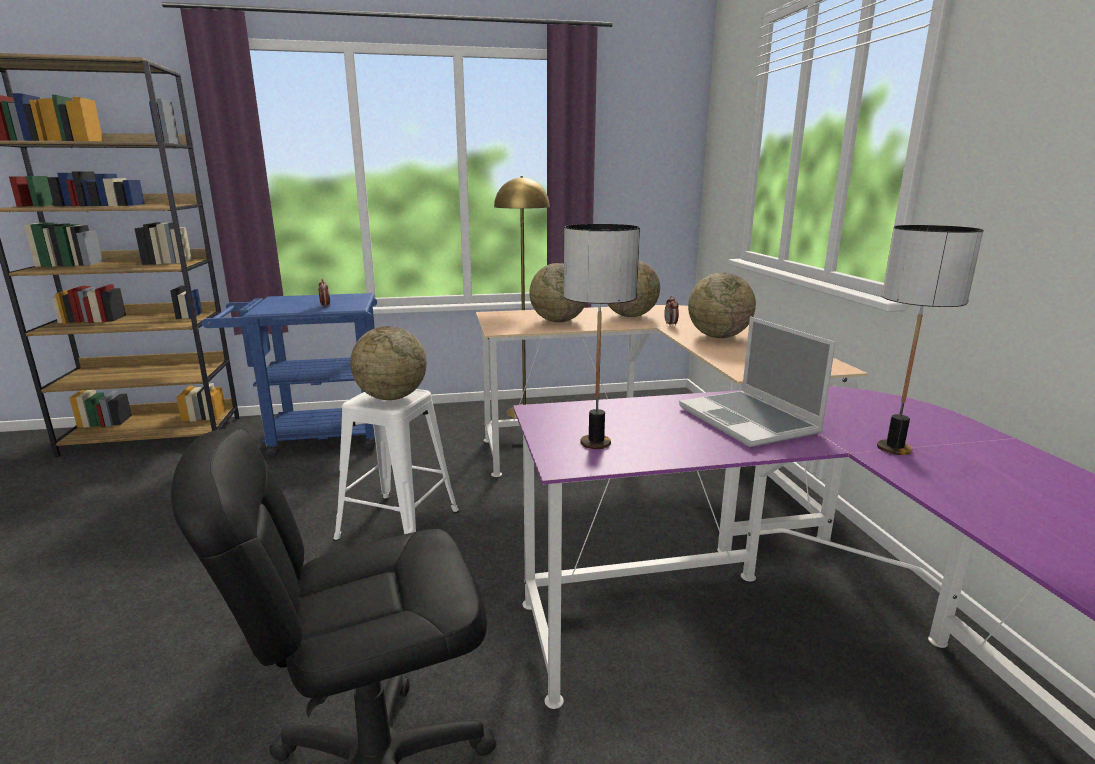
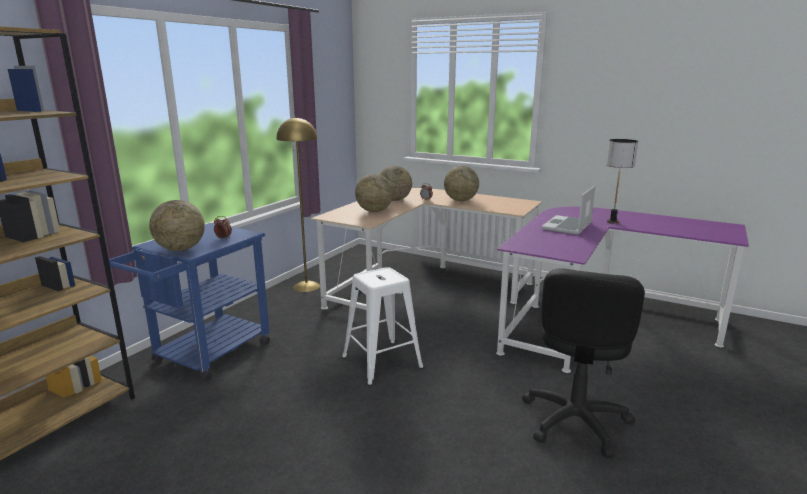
camera: 50 degrees left, 0 degrees up
(391, 397) = (384, 276): globe -> globe (180, 249)
(595, 443) = (560, 248): table lamp -> none
(750, 421) = (567, 226): laptop -> laptop turned 105 degrees clockwise

